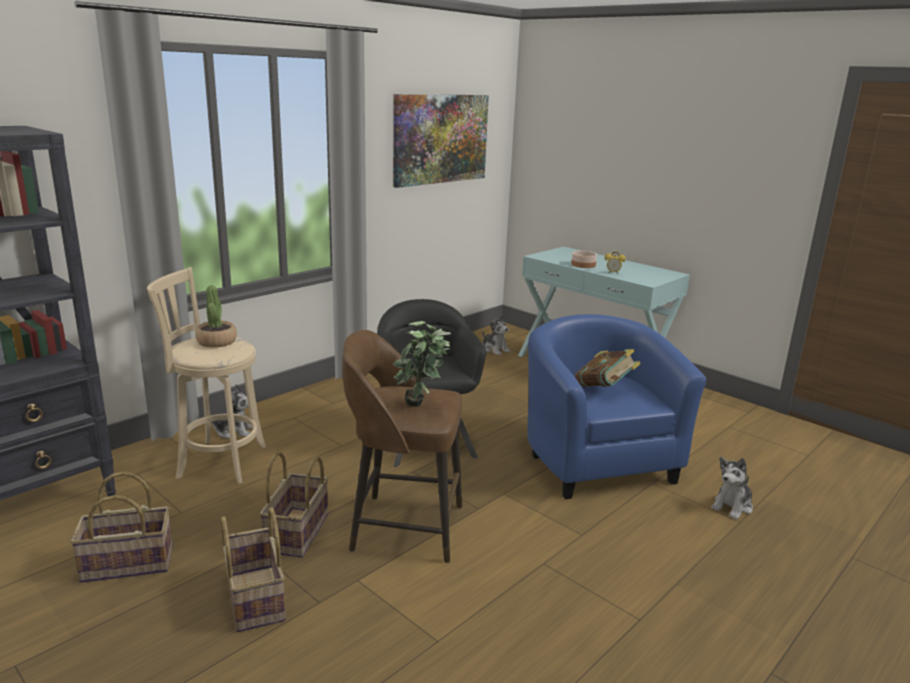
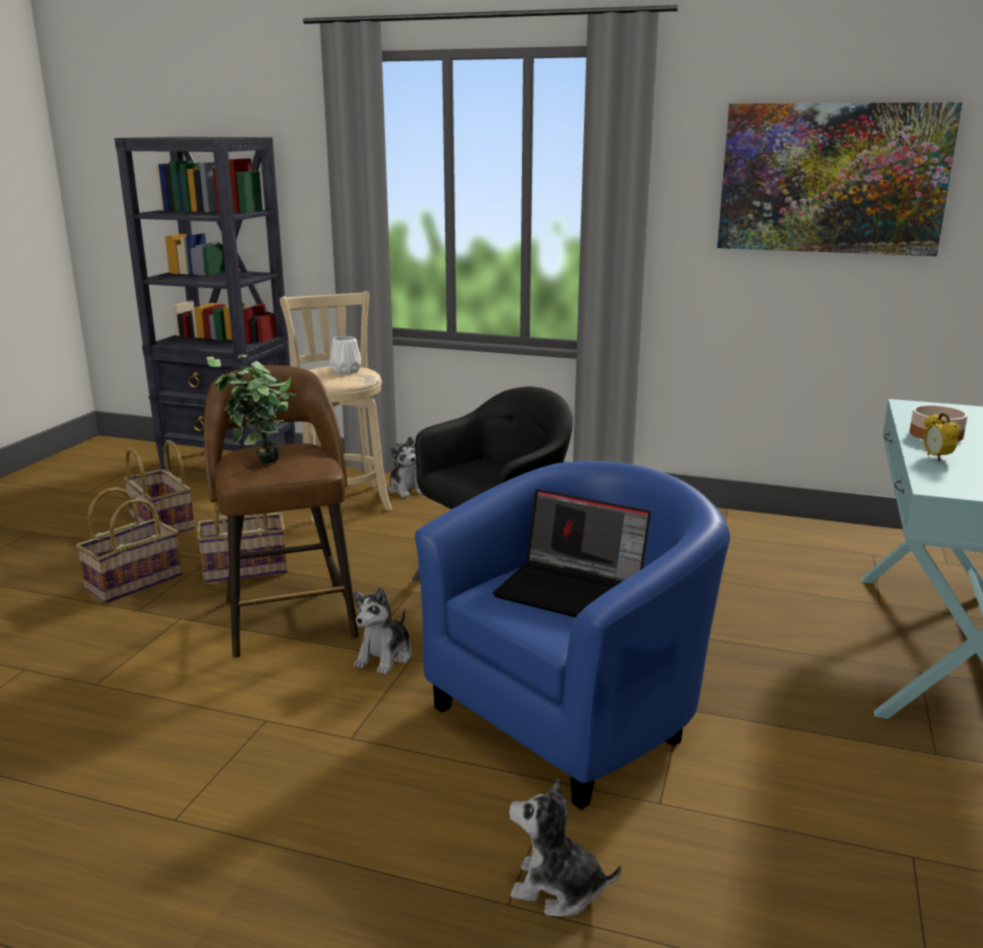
camera: 65 degrees right, 0 degrees up
(217, 342) = (346, 371): potted plant -> white vase
(495, 349) = (849, 557): plush toy -> plush toy (385, 656)
(604, 389) = (572, 590): book -> laptop

